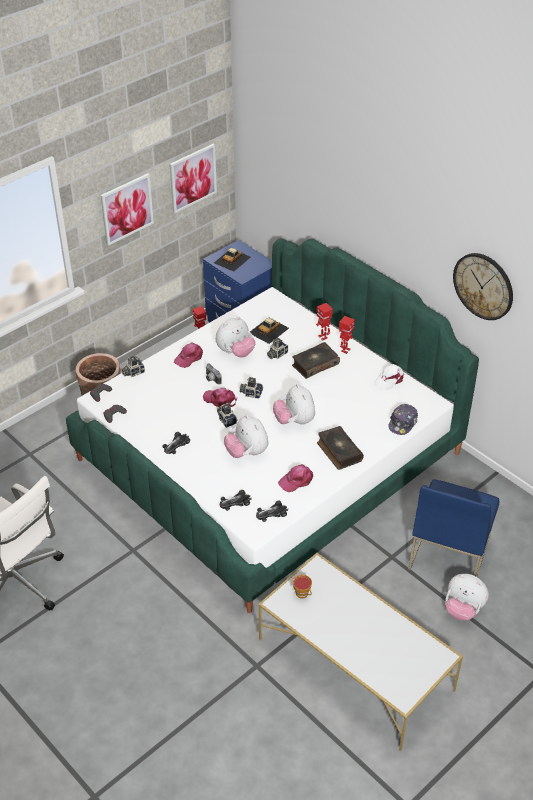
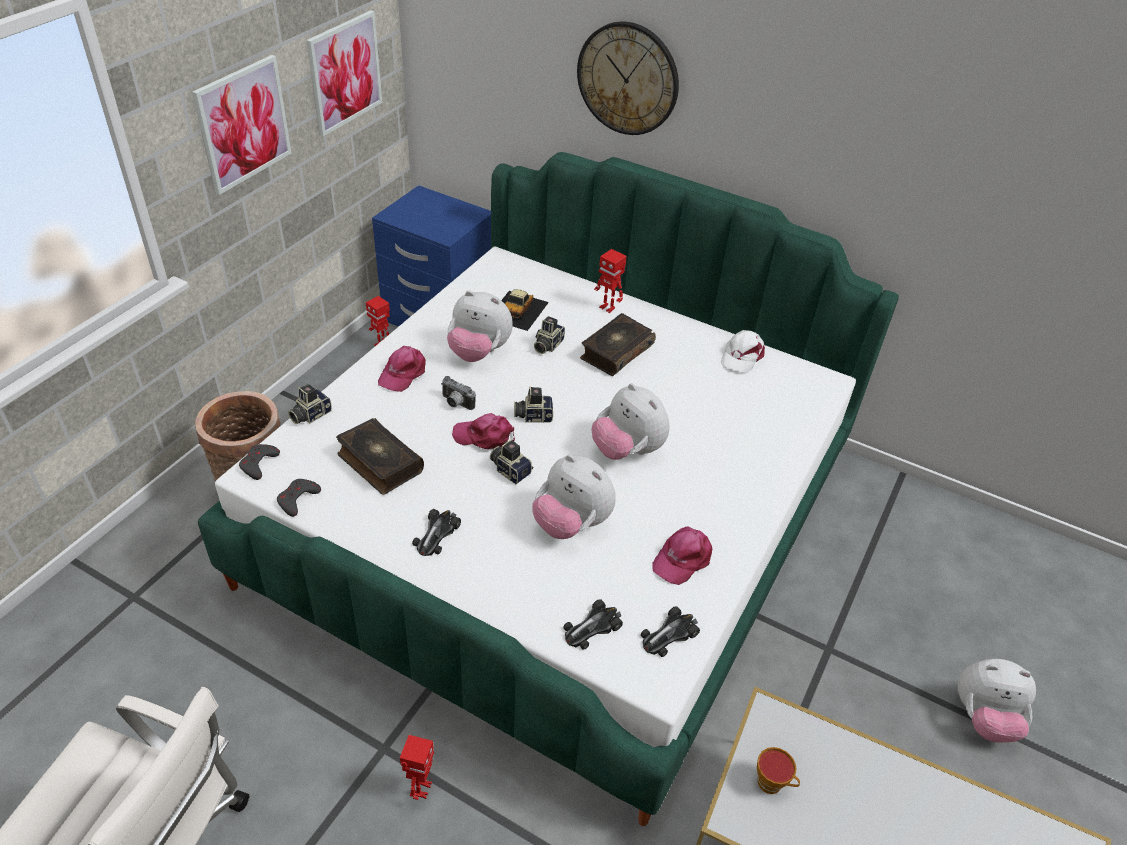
camera: 20 degrees left, 0 degrees up
(232, 259) = (420, 213): toy car -> none
(235, 352) = (479, 352): plush toy -> plush toy turned 75 degrees clockwise
(338, 452) = (726, 491): book -> book (379, 463)
(345, 350) = (651, 322): toy robot -> toy robot (421, 788)
(403, 423) = (800, 422): cap -> none
(449, 552) = (907, 618): blue chair -> none
(483, 286) = (920, 166): wall clock -> wall clock (628, 79)

